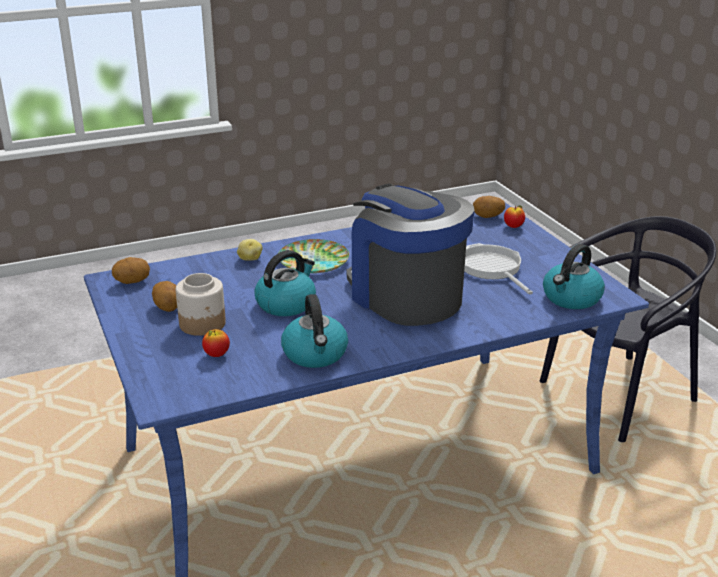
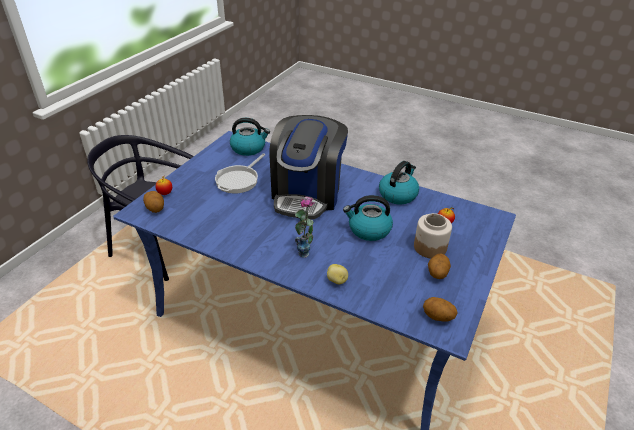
camera: 130 degrees left, 10 degrees up
(314, 261) = (305, 249): plate -> vase

